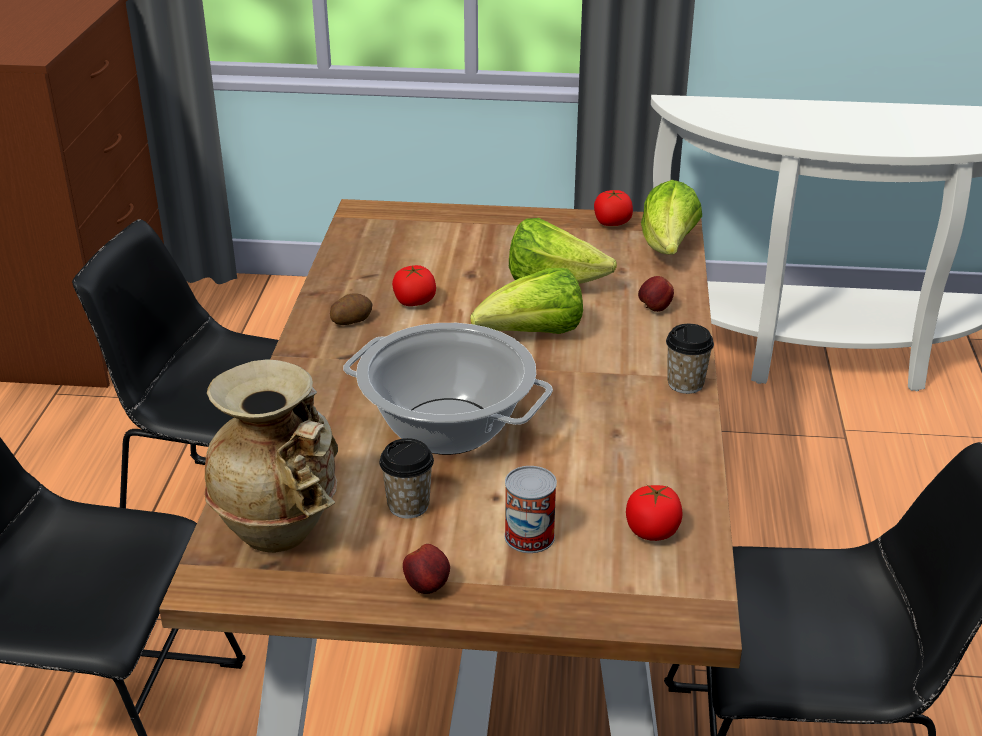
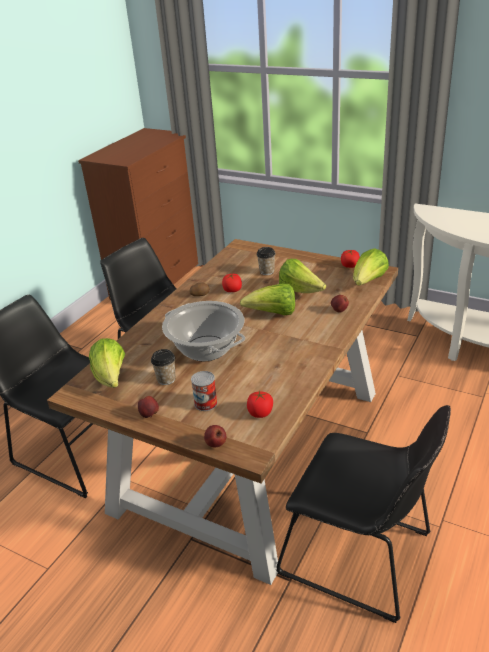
camera: 25 degrees right, 0 degrees up
(282, 529) = (111, 378): beige vase -> lettuce
(611, 612) = (216, 444): none -> apple
(685, 384) = (326, 349): cup -> cup (266, 271)

